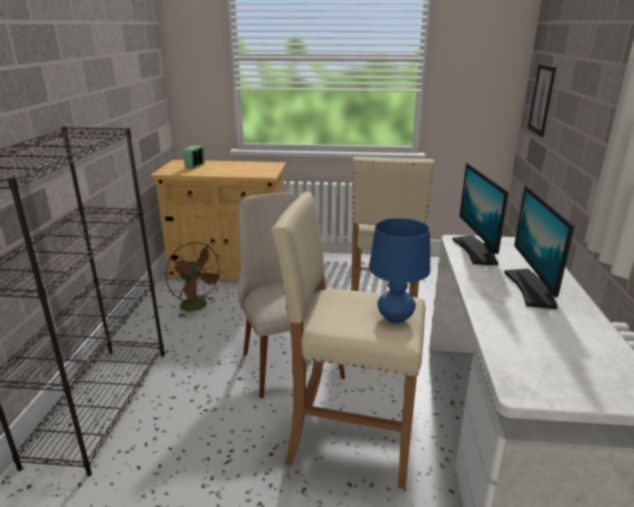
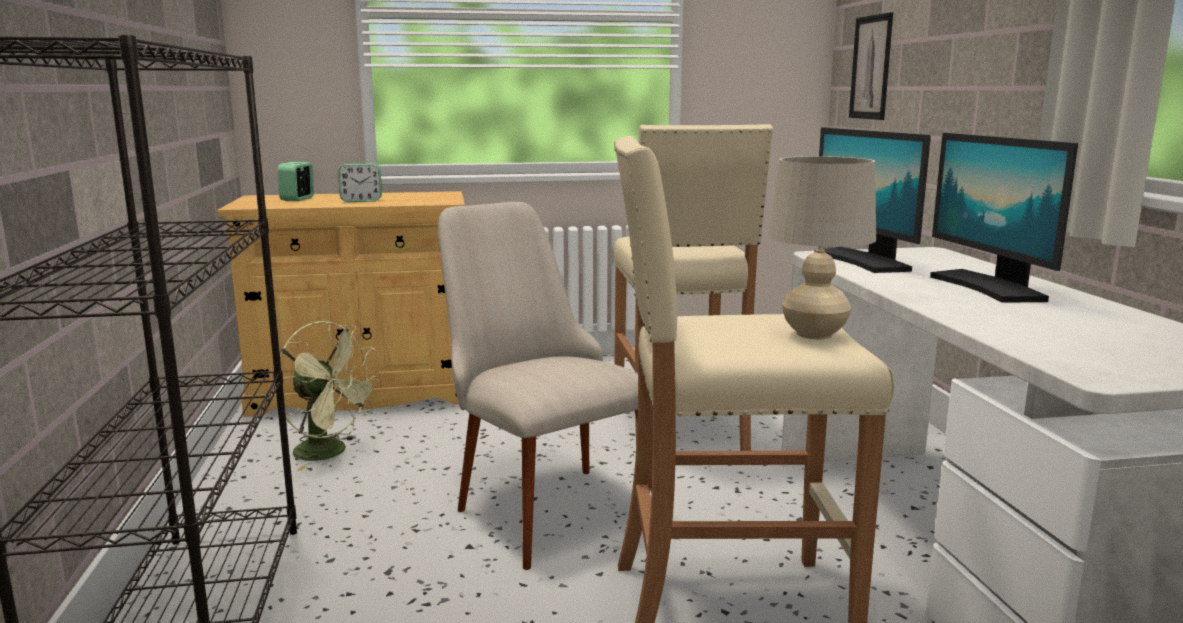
camera: 15 degrees left, 10 degrees down
(198, 307) = (330, 453): brown fan -> green fan
(225, 170) = (361, 201): none -> alarm clock
(395, 318) = (814, 334): blue table lamp -> beige table lamp

